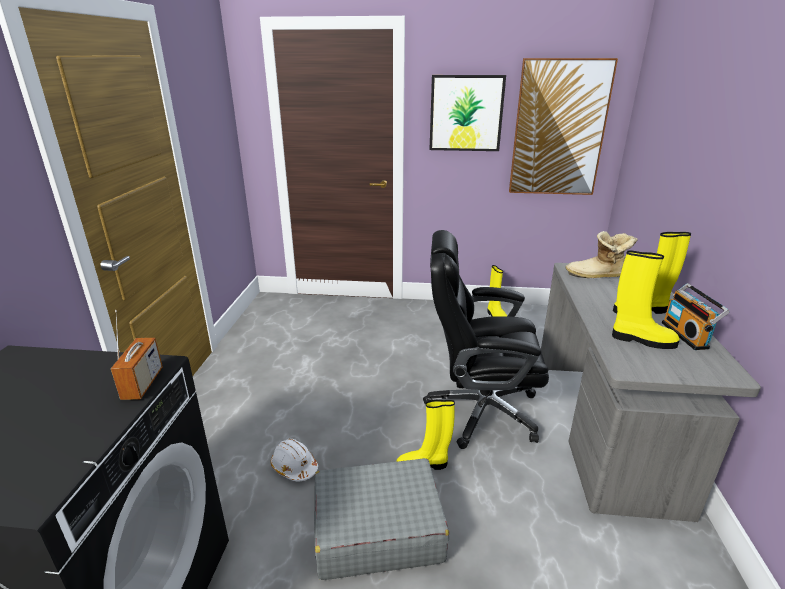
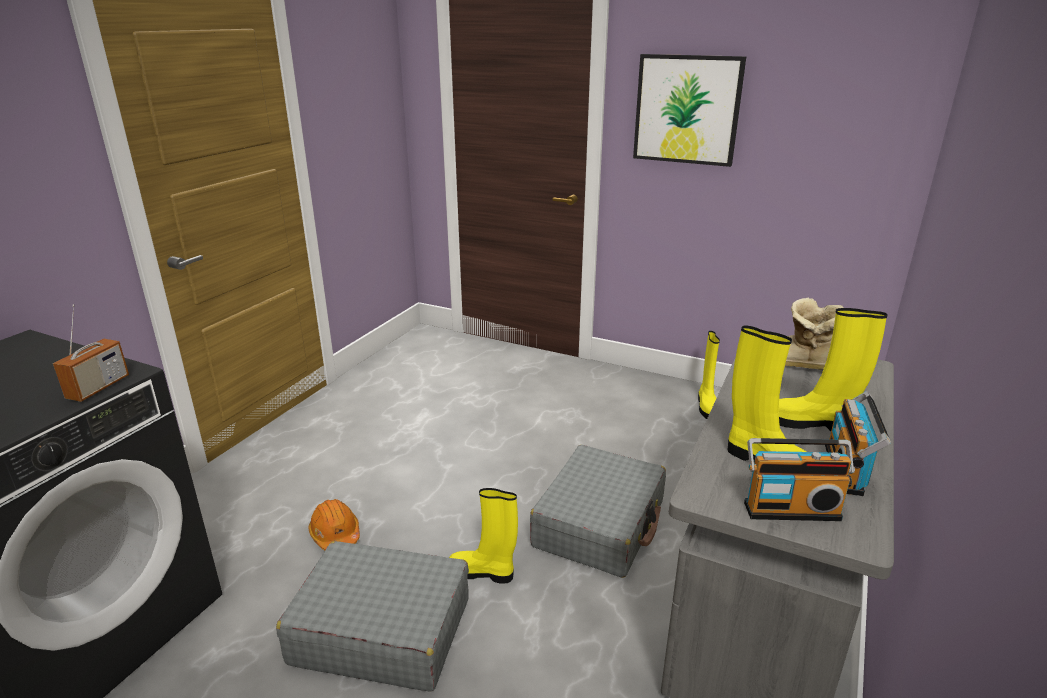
camera: 20 degrees right, 0 degrees up
(294, 467) = (335, 534): white hard hat -> orange hard hat
(480, 410) = (600, 524): black office chair -> grey suitcase
(559, 129) = (825, 139): picture -> none
(680, 366) = (790, 508): none -> radio

